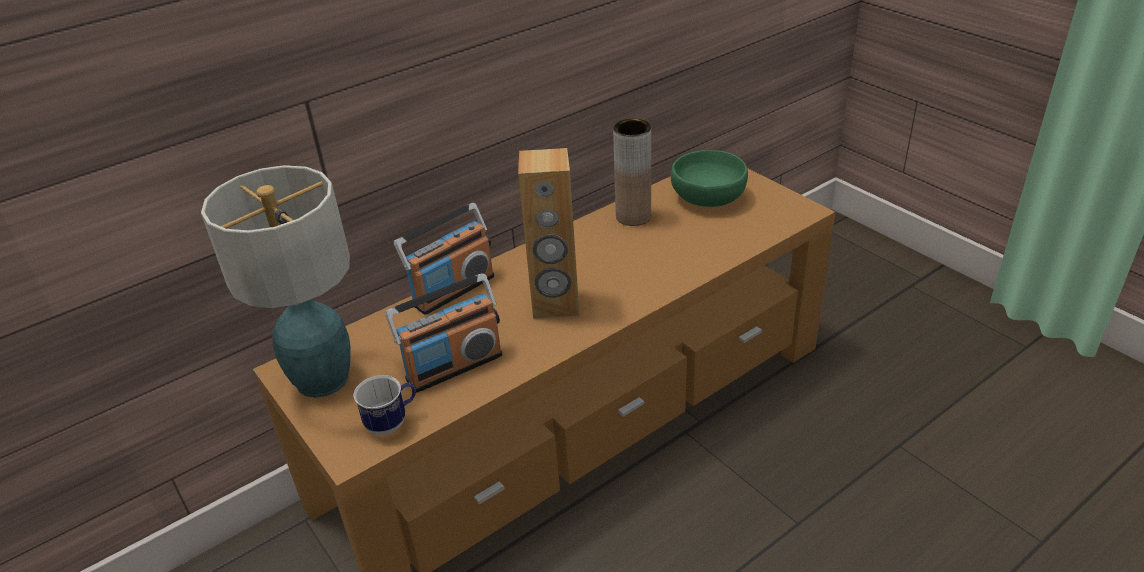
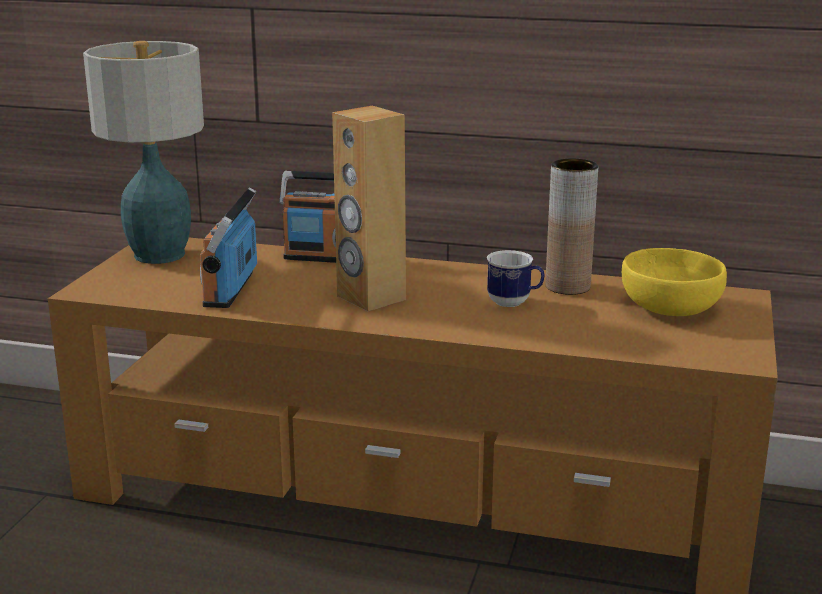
camera: 50 degrees right, 15 degrees down
(392, 422) = (136, 291): mug -> mug (514, 303)
(454, 366) = (230, 289): radio -> radio turned 75 degrees clockwise
(709, 198) = (670, 308): green bowl -> yellow bowl

